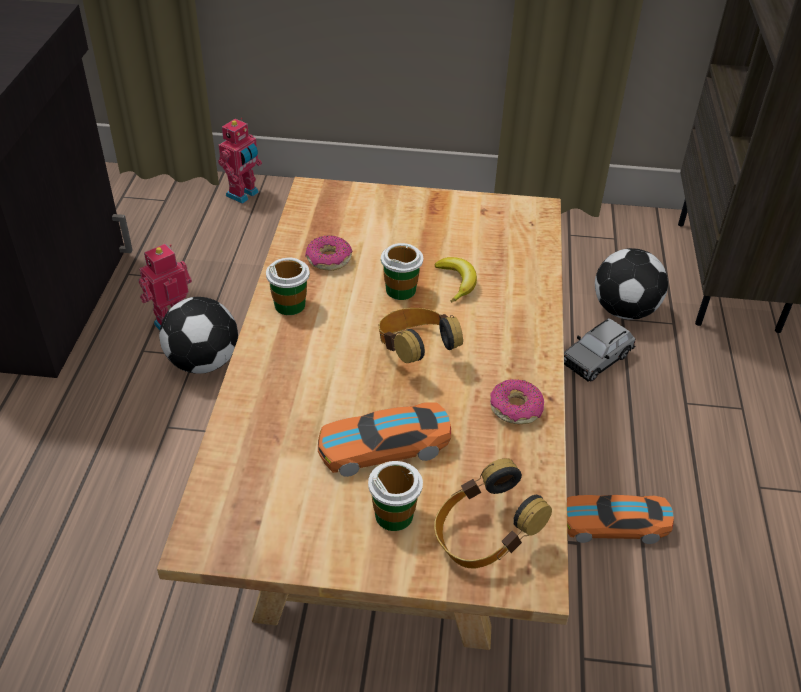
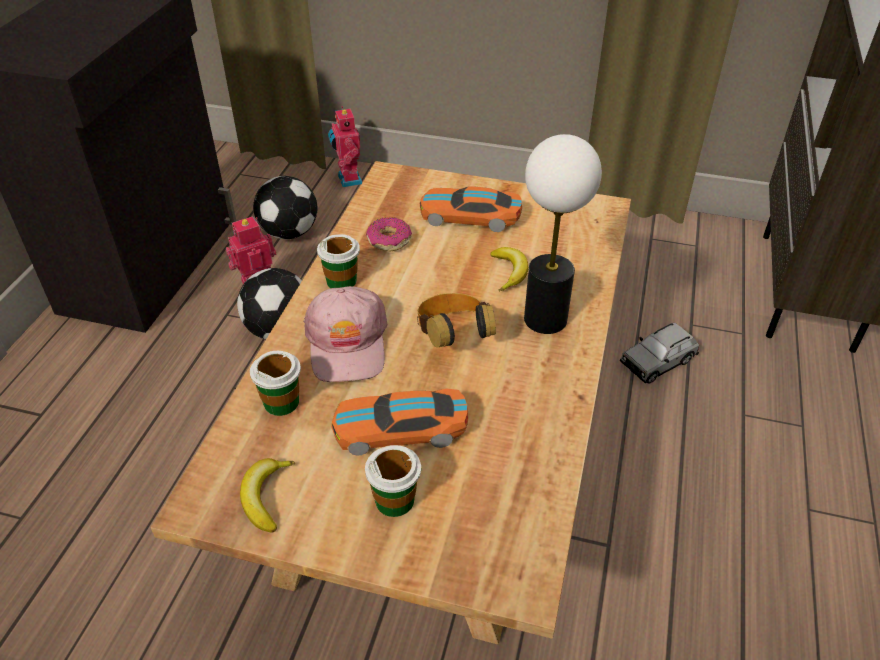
camera: 10 degrees right, 0 degrees up
(244, 195) = (348, 180): toy robot -> toy robot turned 120 degrees clockwise
(266, 526) = (266, 497): none -> banana
(311, 367) = (347, 343): none -> pink cap
(401, 290) = (452, 275): cup -> cup (281, 402)
(483, 537) = (481, 534): headphones -> none
(502, 325) = (545, 319): none -> table lamp
(515, 408) = (542, 403): donut -> none
(614, 524) = (648, 530): toy car -> toy car (470, 216)
(625, 311) = (695, 317): football -> football (290, 233)

